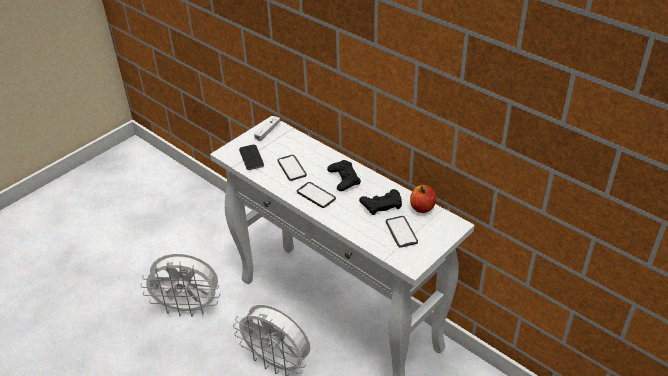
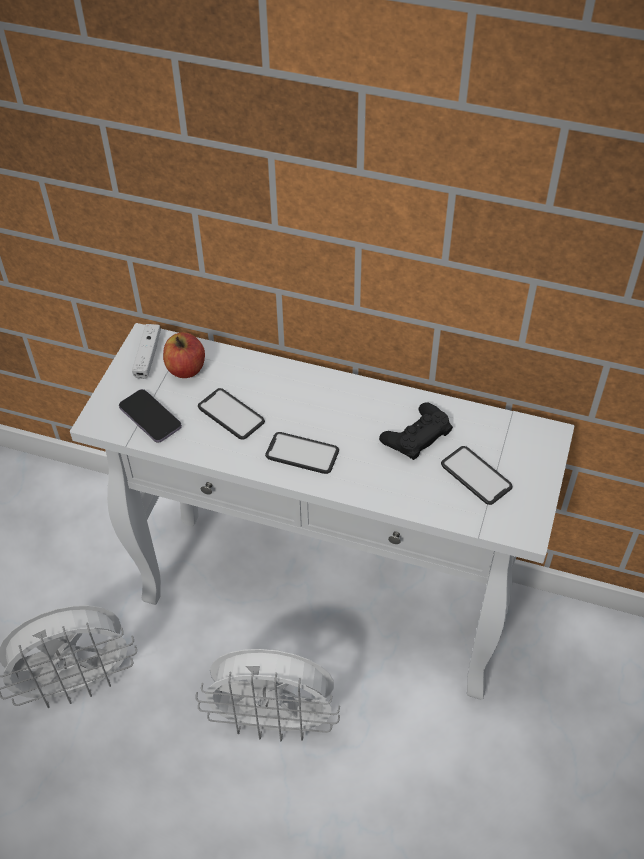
camera: 25 degrees left, 10 degrees up
(344, 179) = (329, 407): black game controller -> none
(422, 208) = (482, 421): apple -> apple (186, 368)

